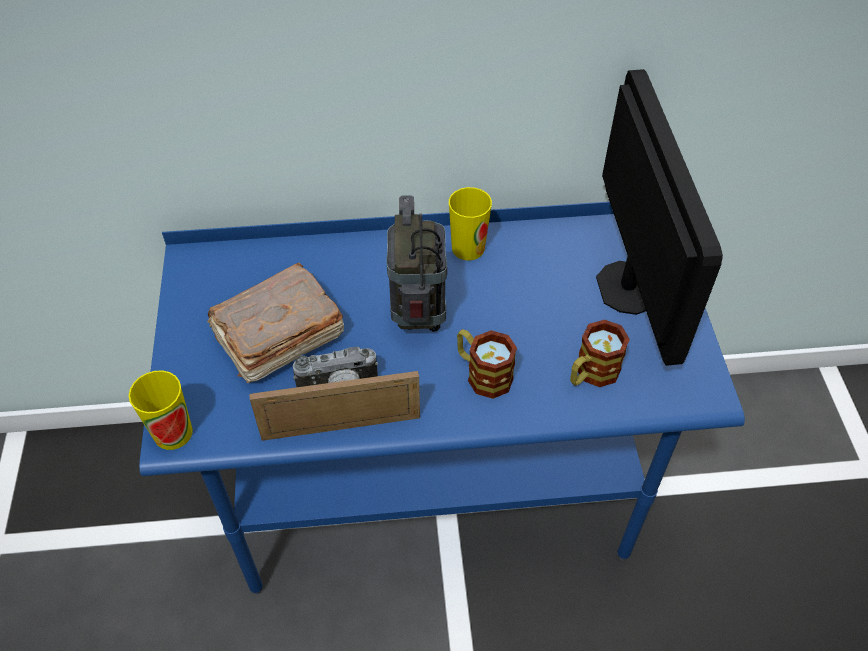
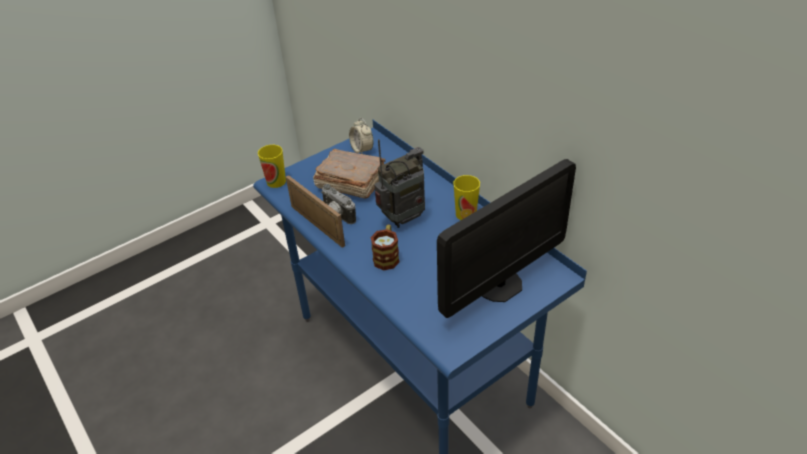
camera: 60 degrees right, 10 degrees down
(210, 284) = (362, 150): none -> alarm clock
(591, 374) = (422, 296): mug -> none

